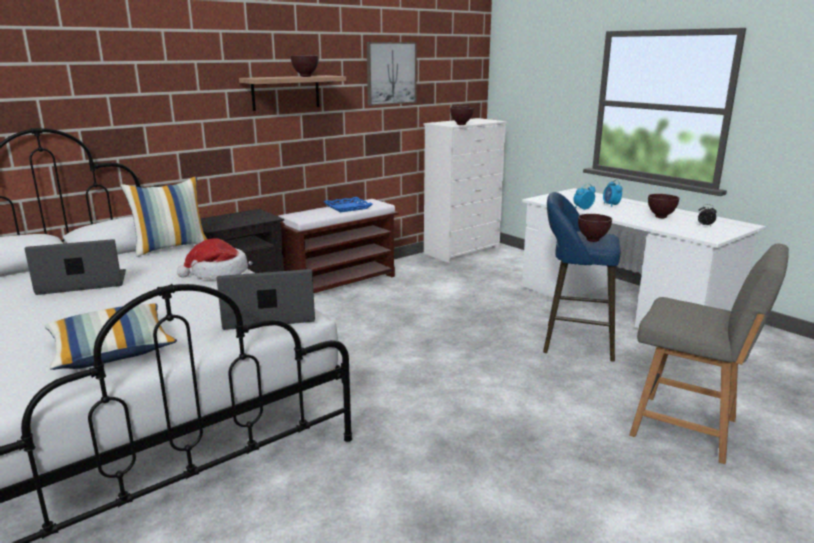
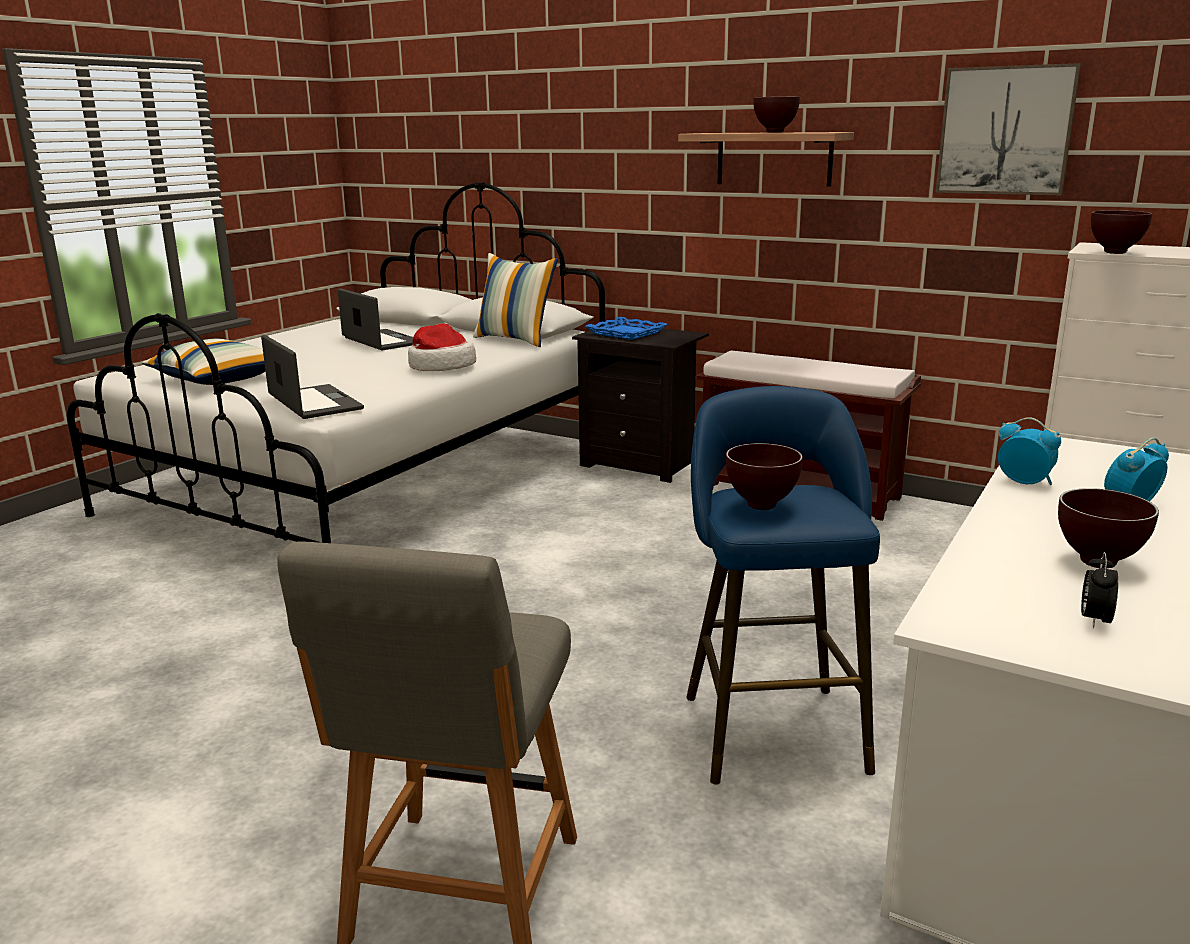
camera: 70 degrees right, 0 degrees up
(348, 207) = (828, 367): blue tray -> blue tray (626, 333)

